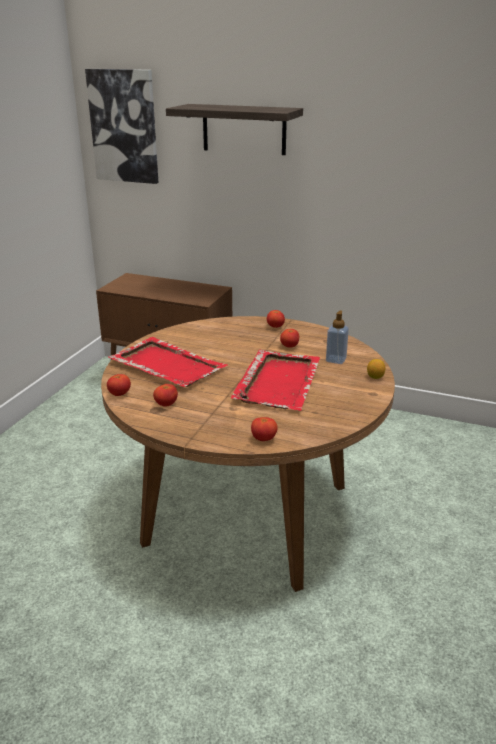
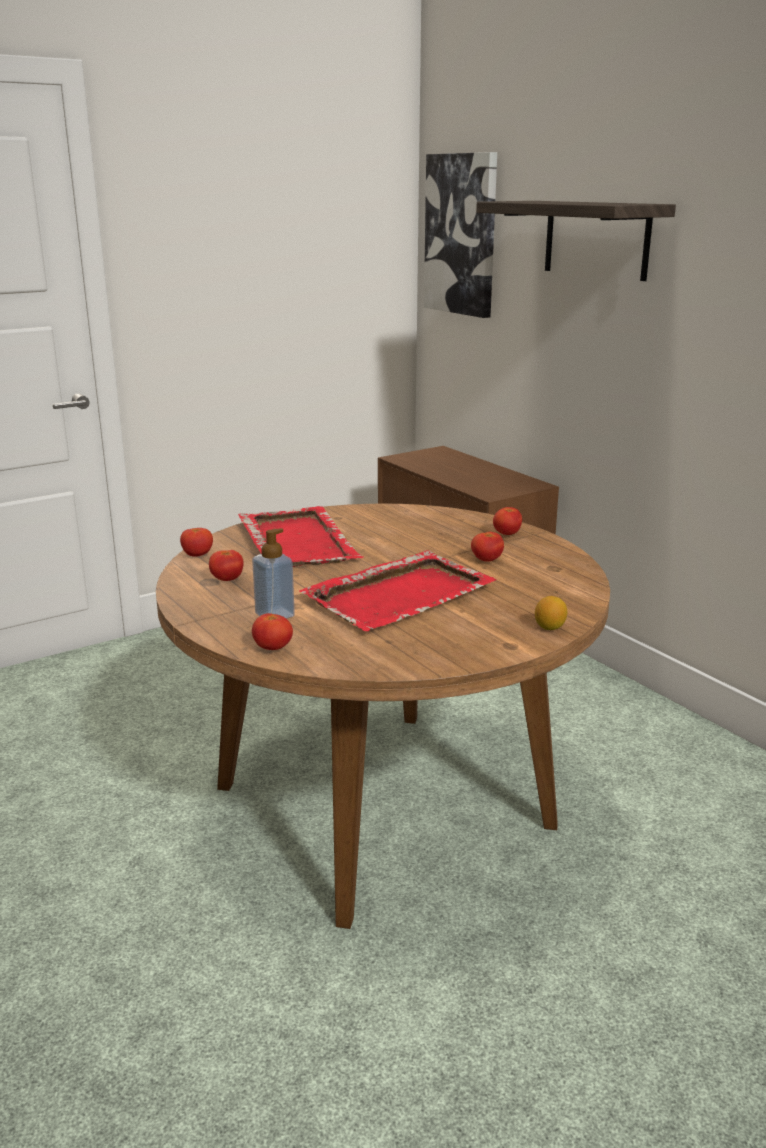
camera: 35 degrees right, 5 degrees down
(336, 360) = (526, 592): soap dispenser -> soap dispenser (274, 615)

